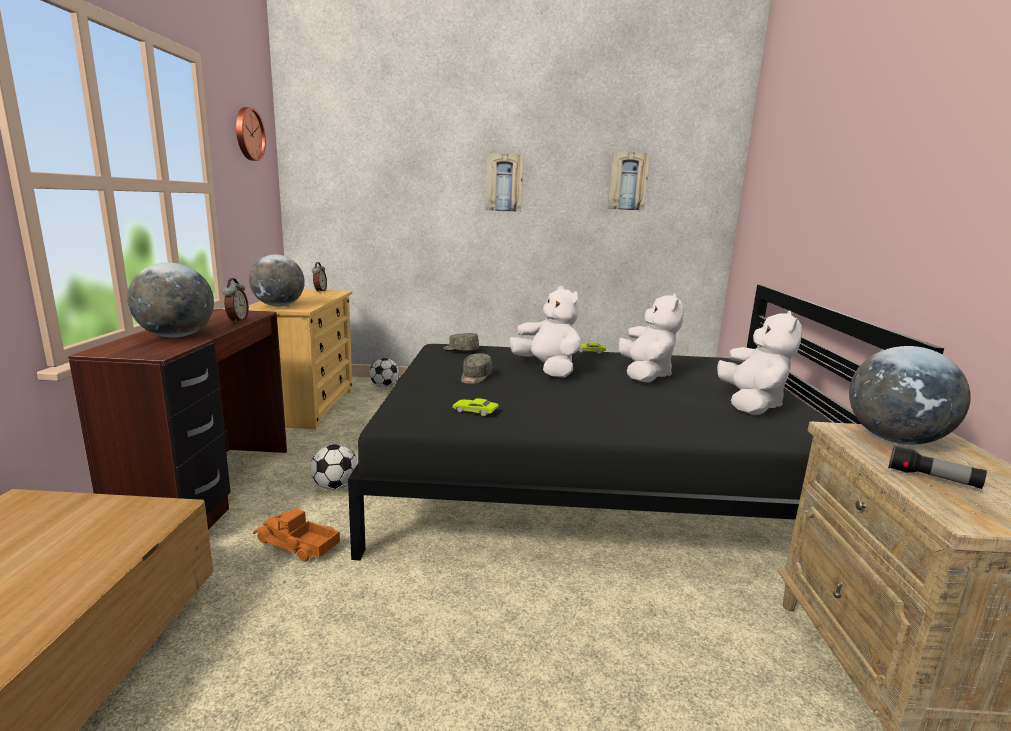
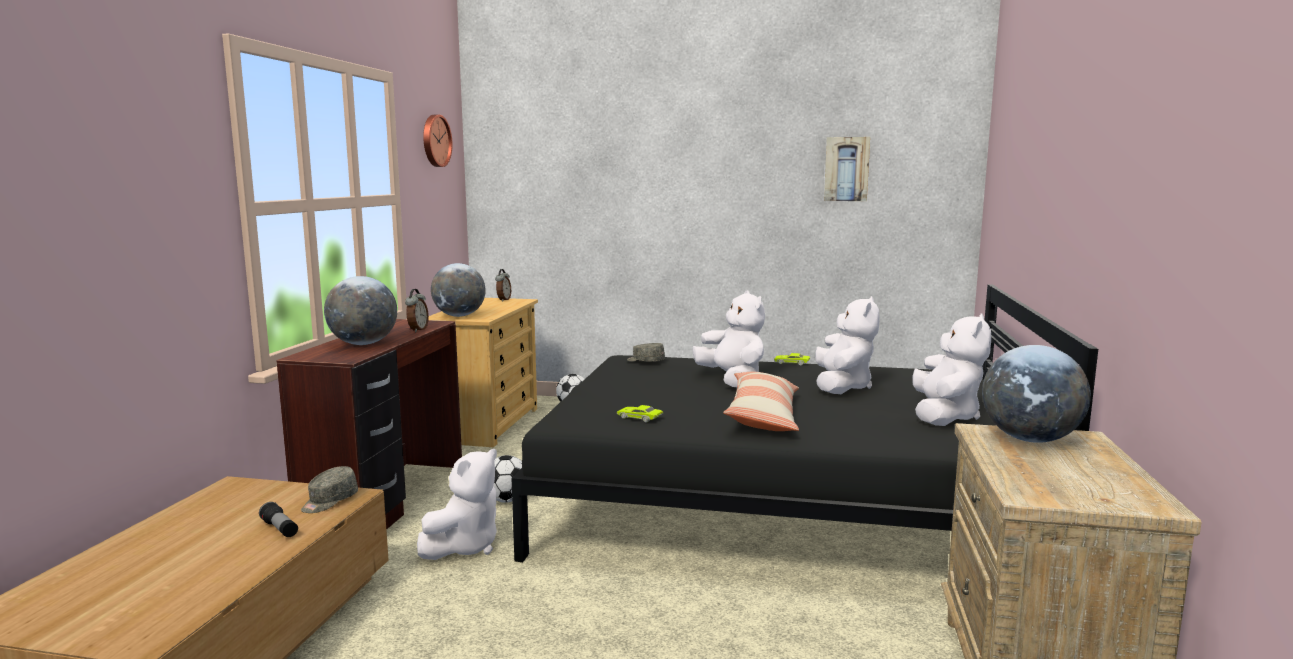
camera: 10 degrees right, 5 degrees down
(297, 545) = (465, 547): toy truck -> white plush toy
(475, 377) = (651, 388): grey cap -> grey cap (329, 501)
(504, 183) = (704, 176): picture -> none
(592, 407) = (763, 416): none -> pillow
(932, 478) = (1031, 468): flashlight -> flashlight (280, 529)

